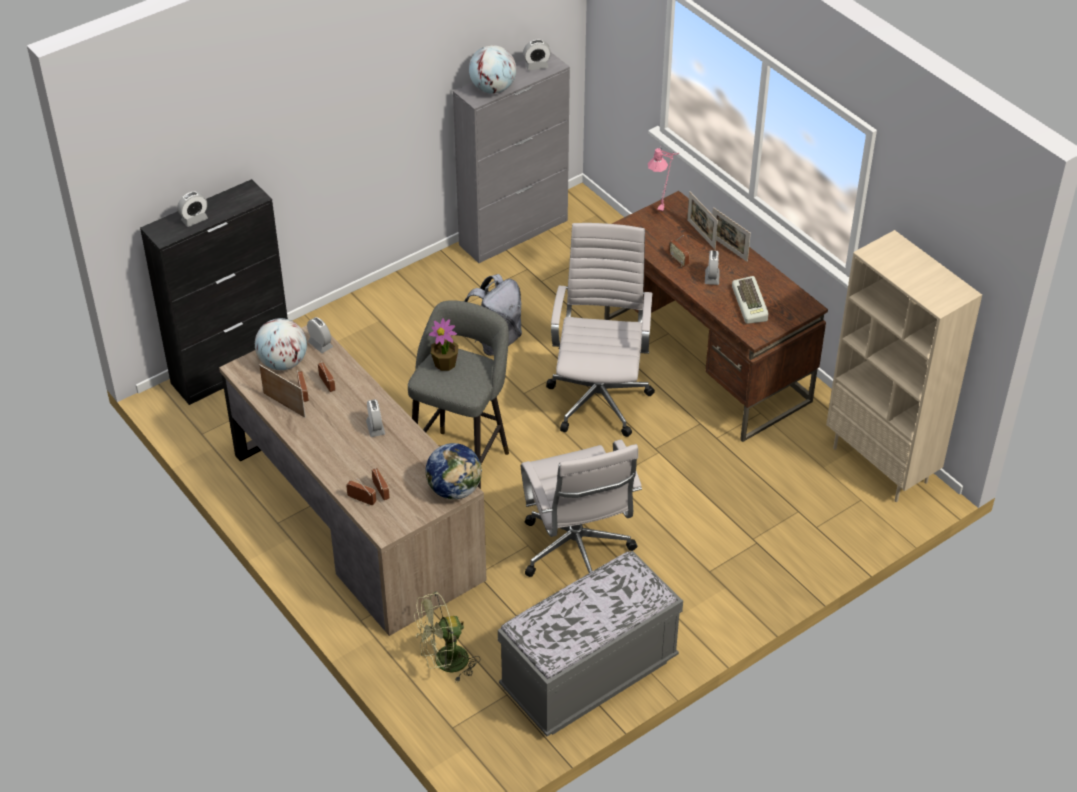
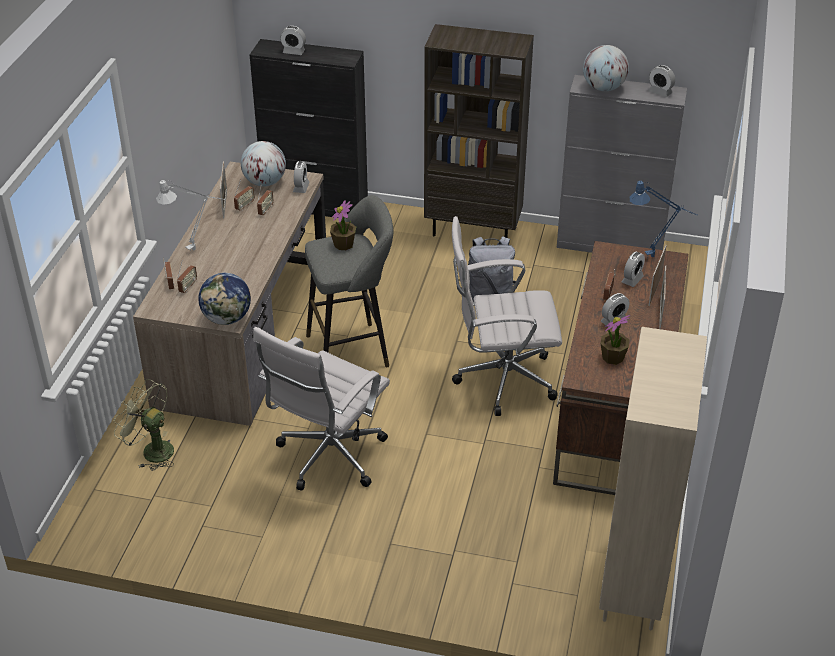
camera: 50 degrees right, 5 degrees down
(331, 457) = (198, 248): none -> grey table lamp
(375, 428) = (248, 252): alarm clock -> alarm clock (632, 279)
(395, 294) = (474, 230): none -> brown bookcase
(589, 675) = (212, 534): grey bench -> none
(599, 397) = (501, 380): white office chair -> white office chair turned 150 degrees counterclockwise
(663, 207) = (657, 256): pink table lamp -> blue table lamp
(751, 304) = (613, 357): keyboard -> potted plant

